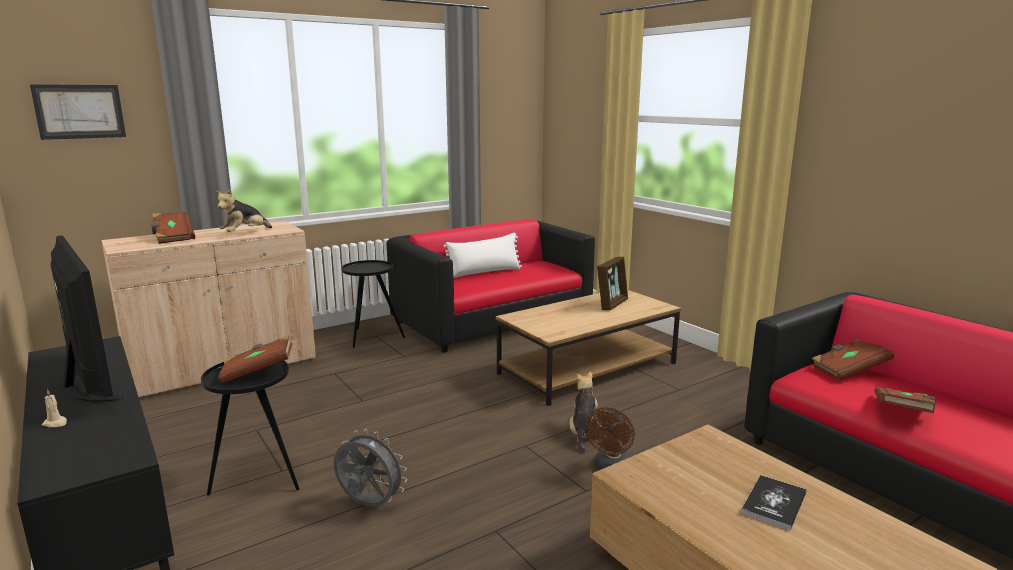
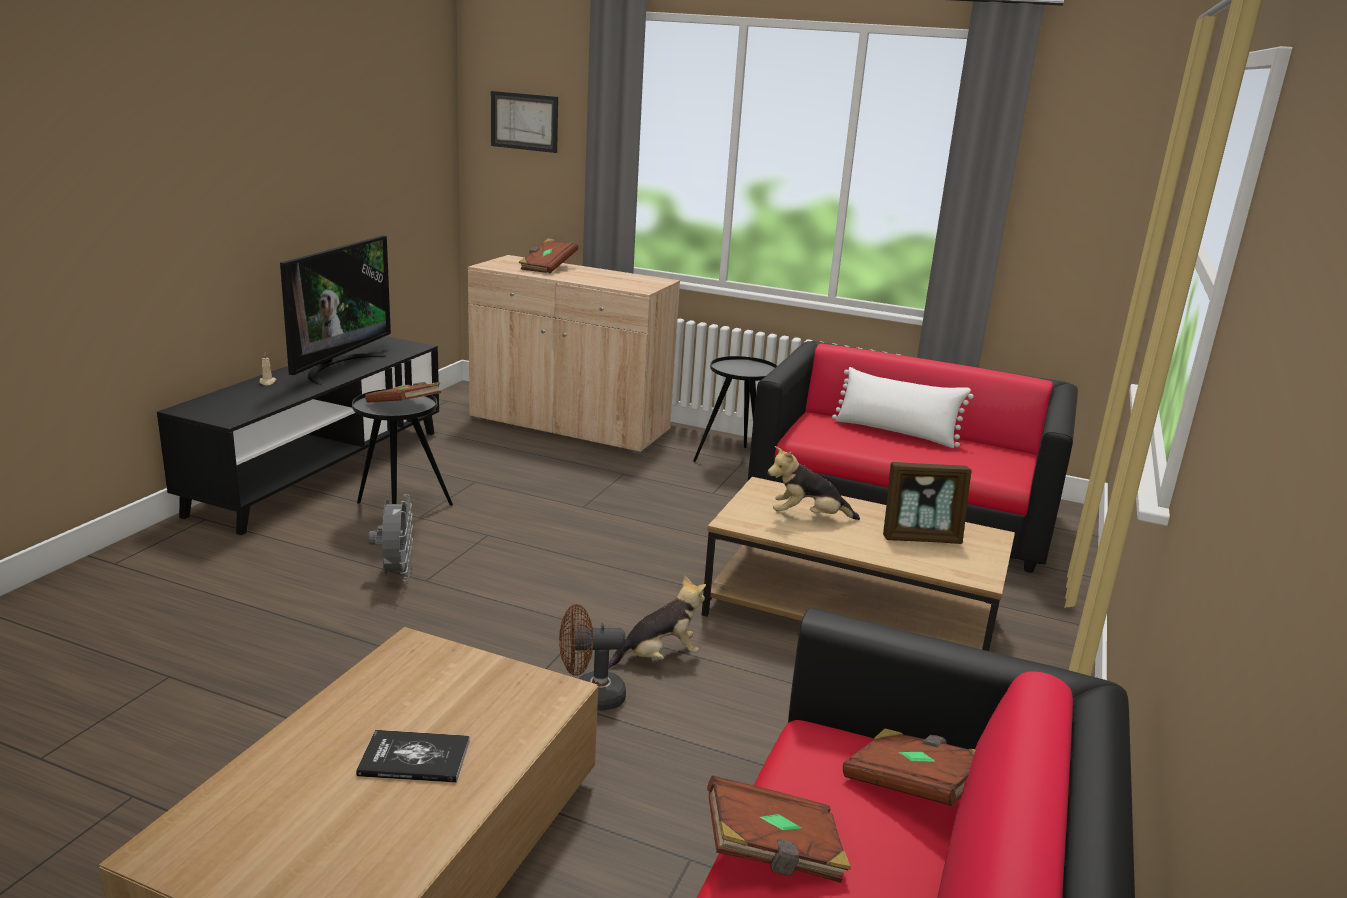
camera: 55 degrees right, 5 degrees up
(245, 233) = (601, 281): plush toy -> plush toy (808, 517)

